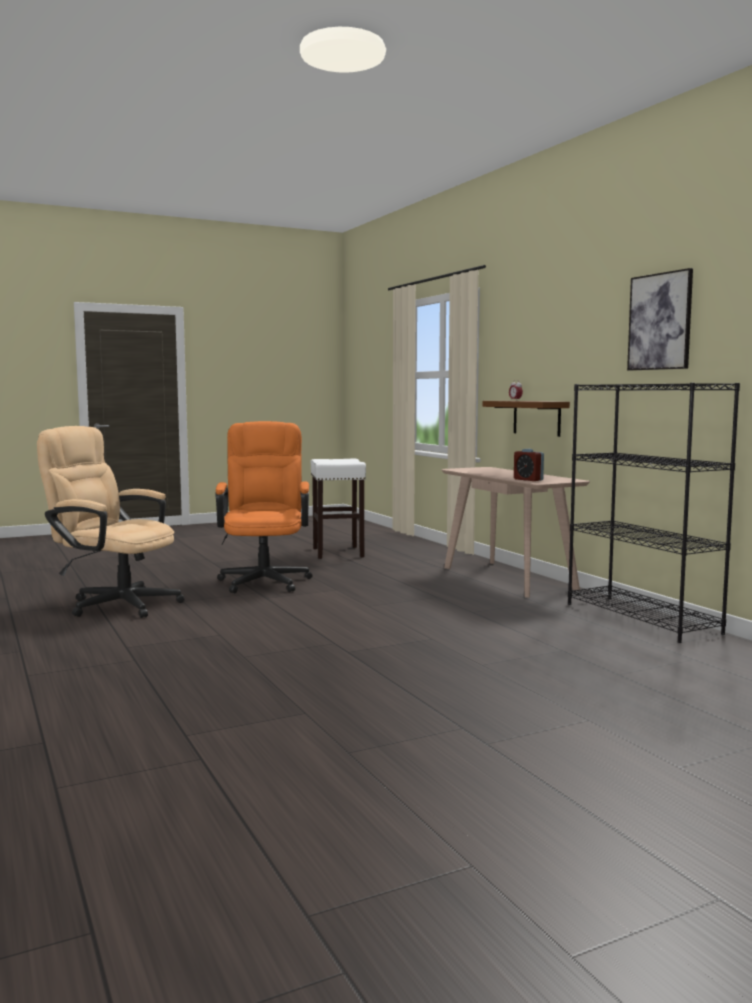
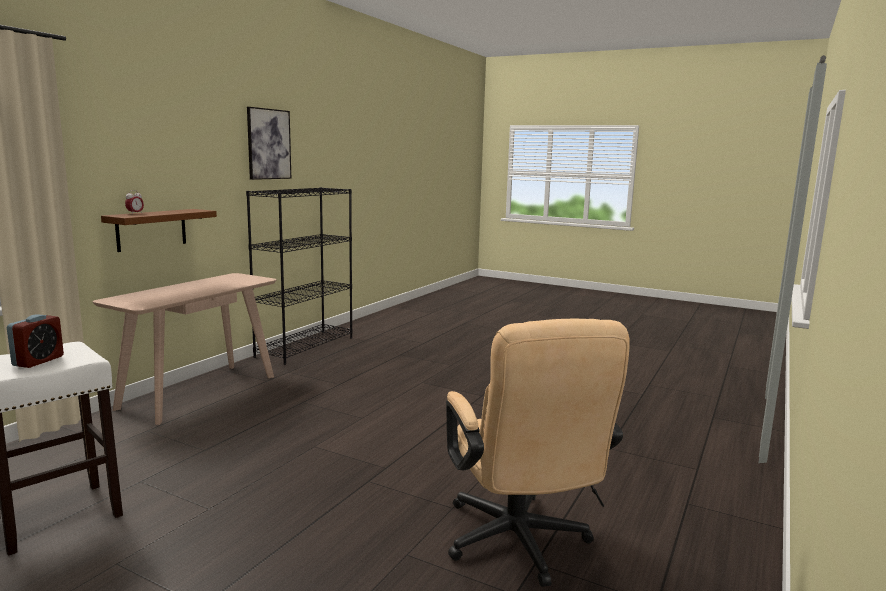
camera: 125 degrees left, 5 degrees up
(265, 580) = (302, 500): orange office chair -> none
(528, 479) = (244, 282): alarm clock -> alarm clock (38, 361)

